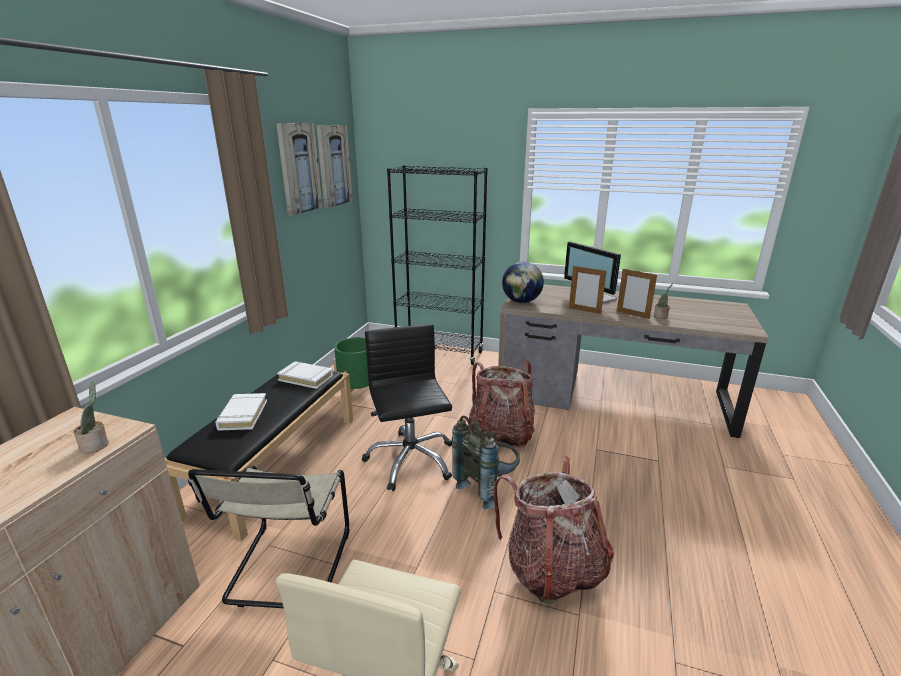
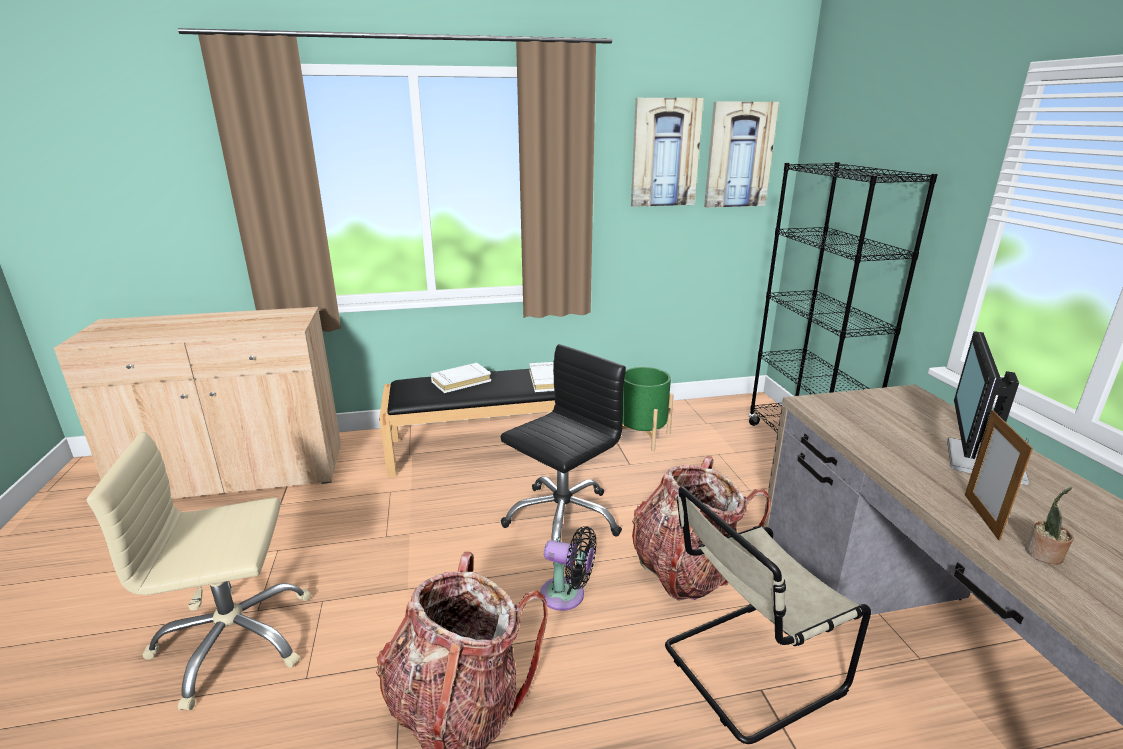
camera: 60 degrees right, 0 degrees up
(96, 445) = (270, 328): potted plant -> none
(288, 569) = (369, 513): beige chair -> beige chair (746, 670)
(487, 486) = (567, 595): grey backpack -> black fan
(521, 301) = (835, 404): globe -> none
(584, 310) = (901, 462): picture frame -> none

